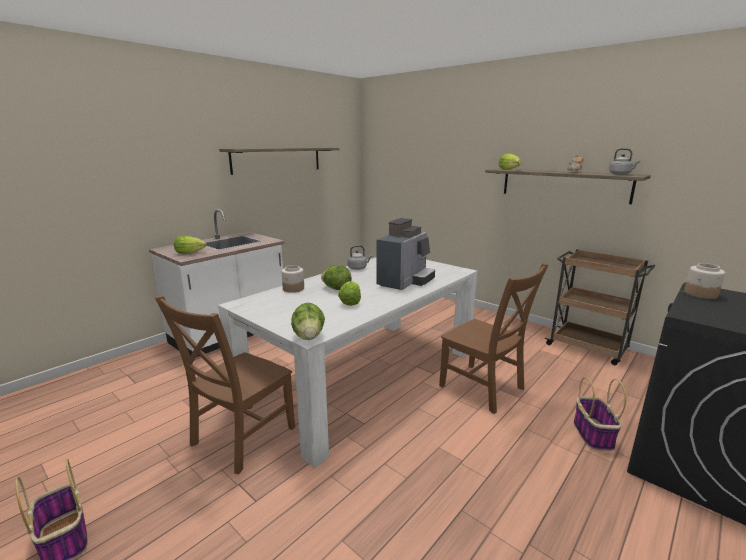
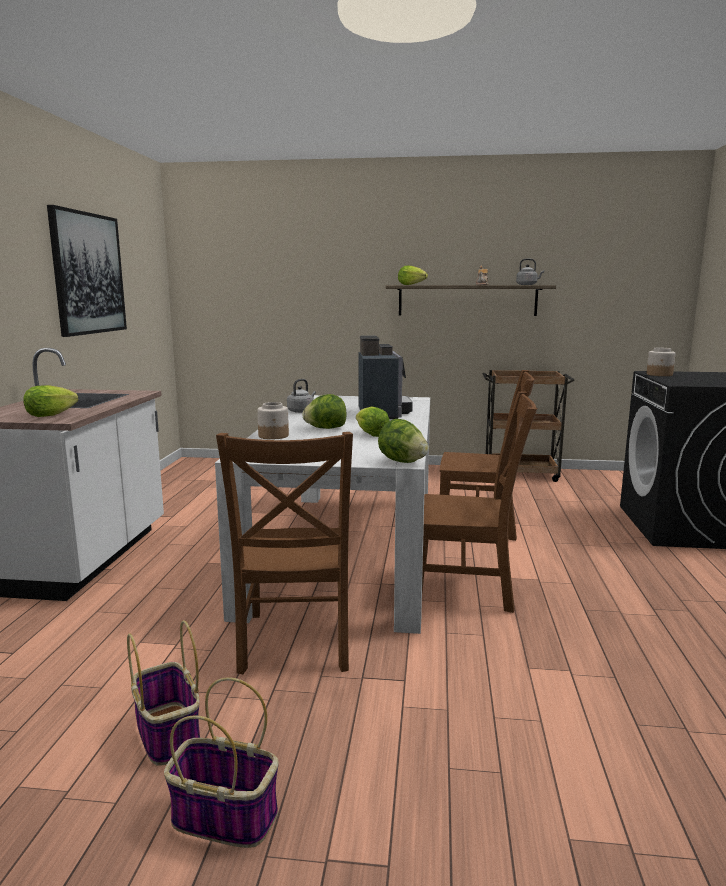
camera: 35 degrees left, 5 degrees down
(277, 160) = (88, 273): shelf -> picture
(396, 444) = (469, 589): none -> brown chair
(592, 434) = (602, 530): basket -> basket (167, 733)

